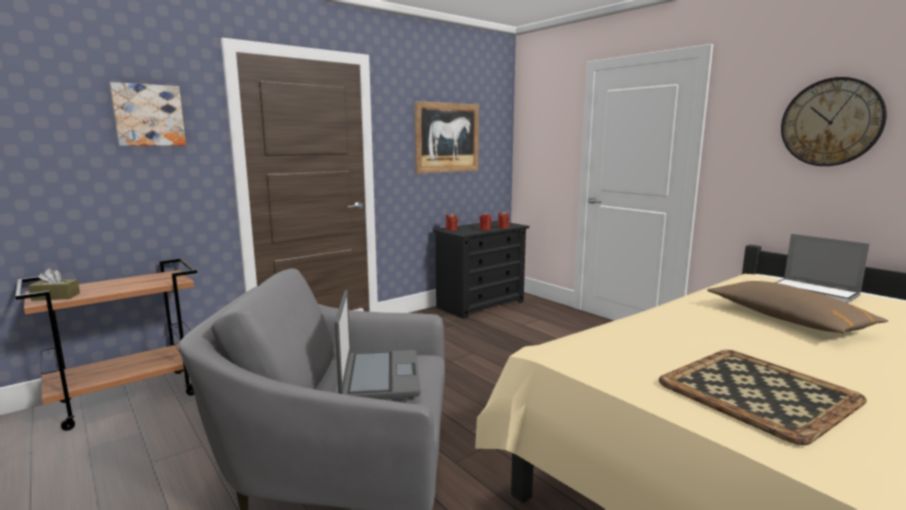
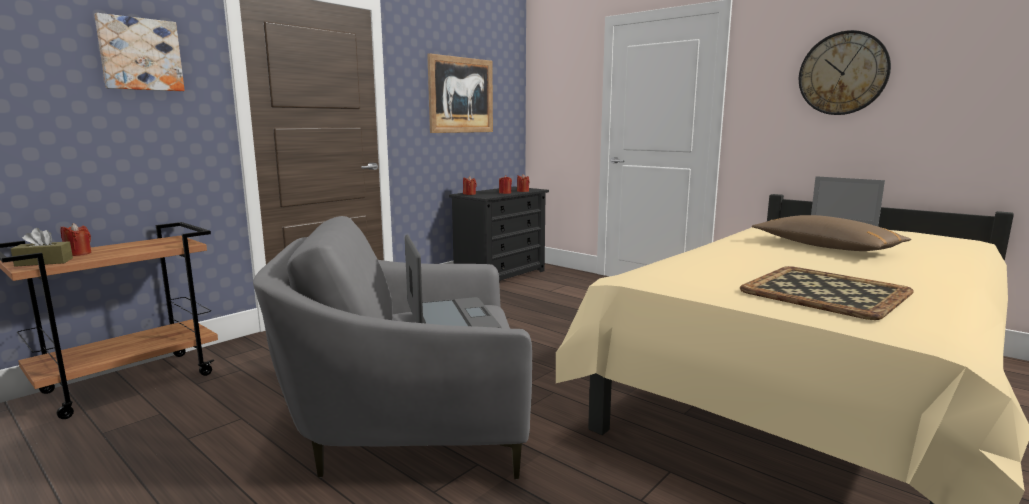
camera: 10 degrees left, 0 degrees up
(88, 288) = (78, 254): none -> red candle

